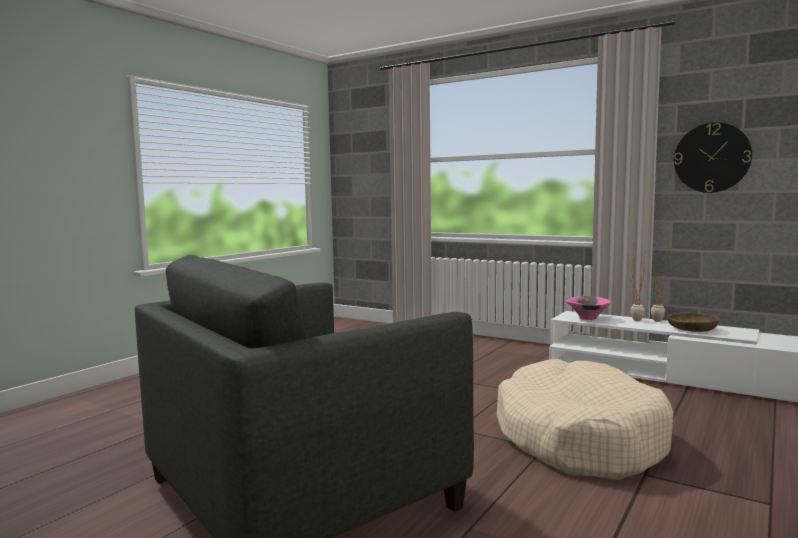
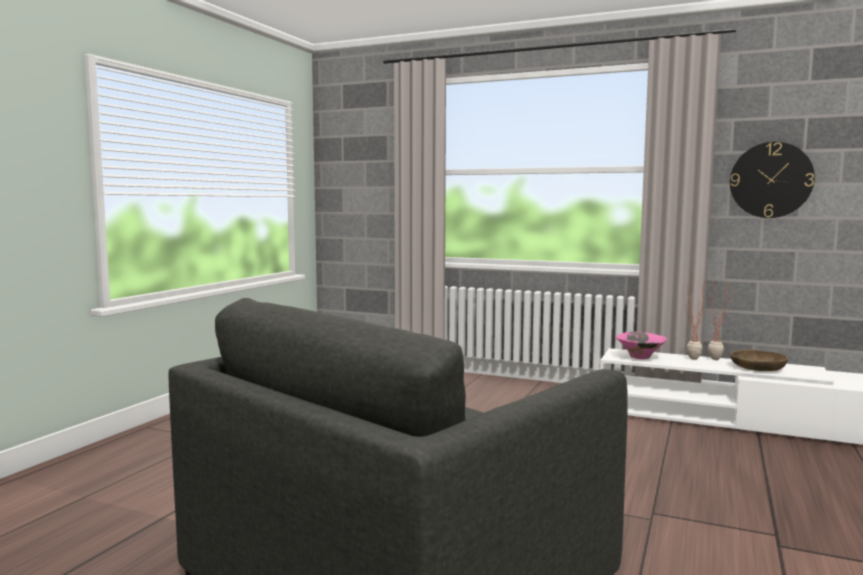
camera: 10 degrees left, 0 degrees up
(578, 439) = (682, 504): beige dog bed -> none

